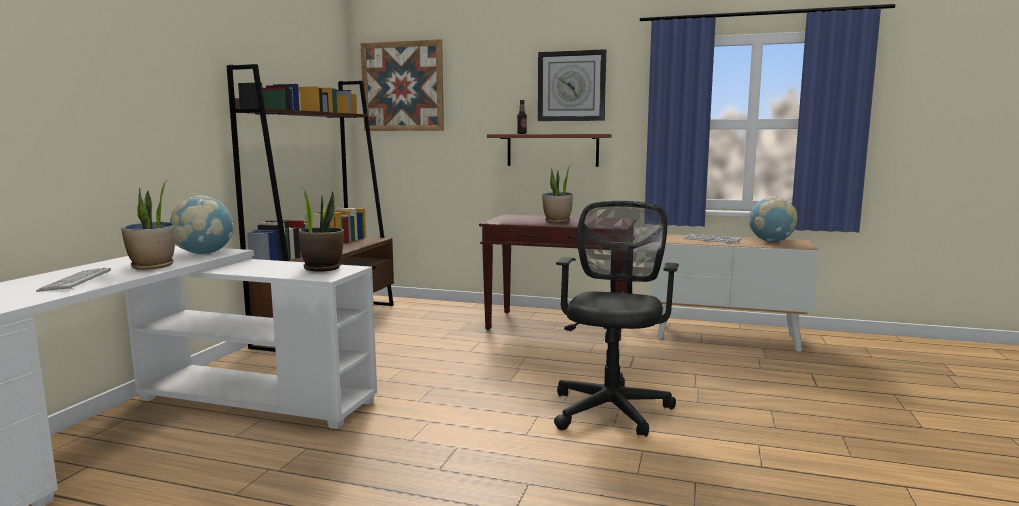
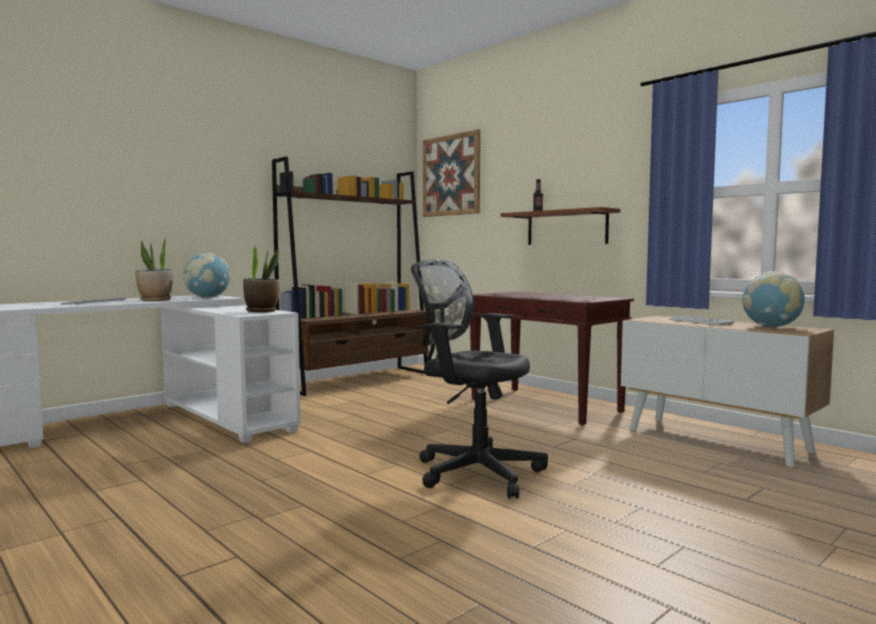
camera: 30 degrees right, 5 degrees down
(557, 221) = (542, 296): potted plant -> none
(571, 86) = (584, 162): wall clock -> none
(612, 408) = (474, 472): black office chair -> black office chair turned 105 degrees counterclockwise

